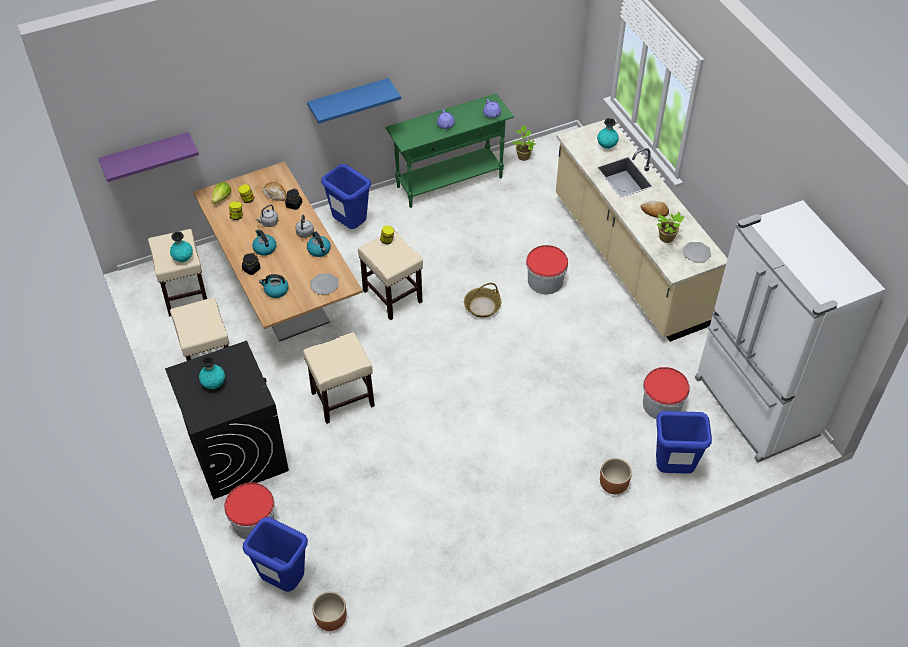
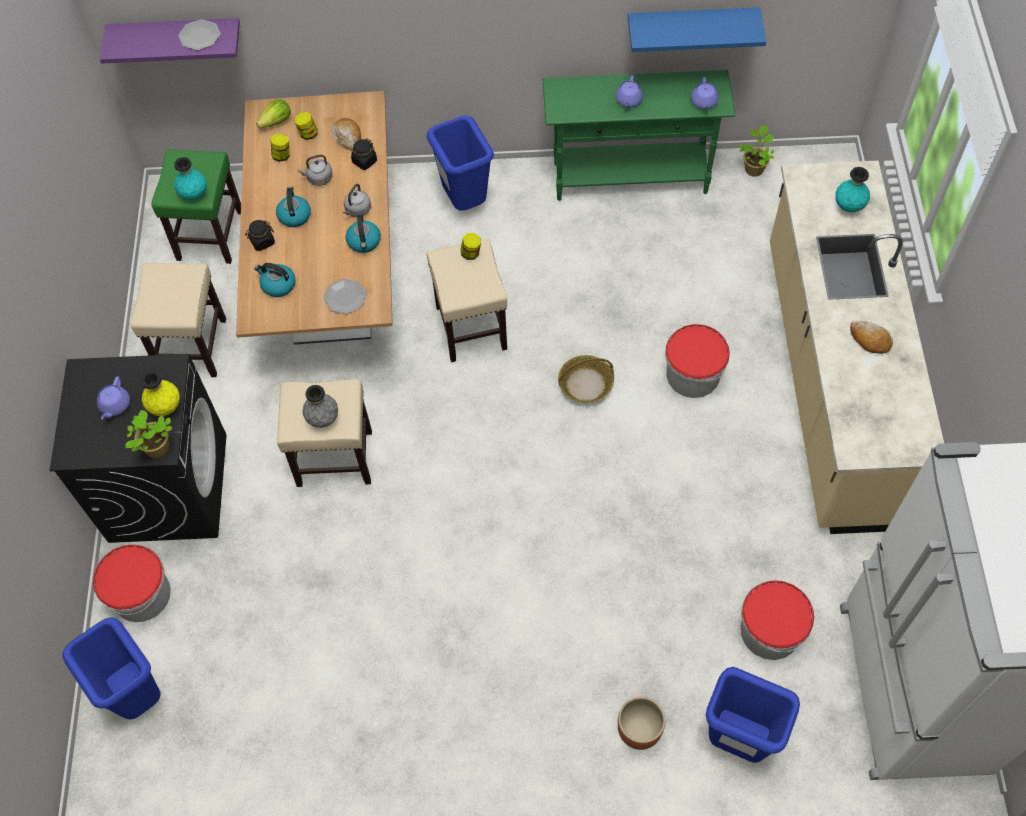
camera: 25 degrees right, 10 degrees up
(185, 294) = (210, 234): beige stool -> green stool
(214, 384) = (115, 405): turquoise vase -> purple teapot
(249, 374) = (166, 407): none -> yellow vase
(331, 619) = (170, 776): brown planter -> none
(342, 361) = (323, 419): none -> grey vase
(349, 99) = (489, 27): blue shelf -> blue shelf (691, 24)
(667, 238) = (867, 392): potted plant -> potted plant (157, 449)
(696, 252) = (902, 431): plate -> plate (199, 36)

